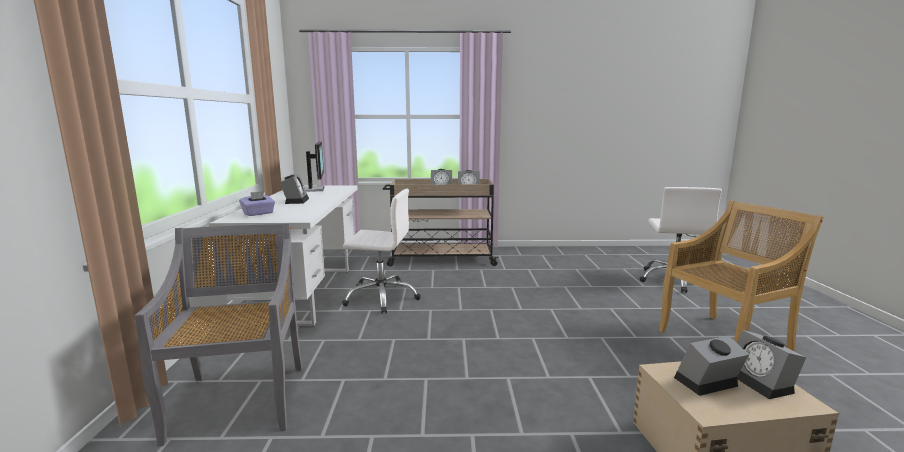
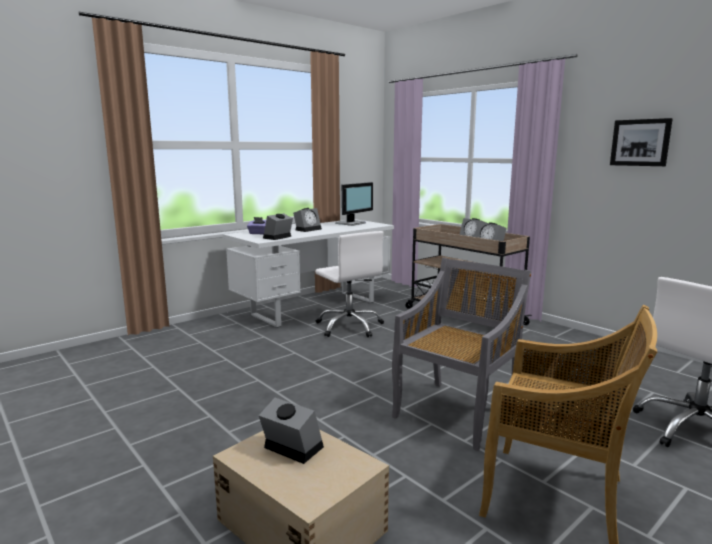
camera: 50 degrees right, 0 degrees up
(239, 400) = (176, 346): grey chair -> grey chair (456, 412)
(555, 101) = (640, 142): none -> picture
(762, 382) = (327, 475): alarm clock -> alarm clock (277, 237)

